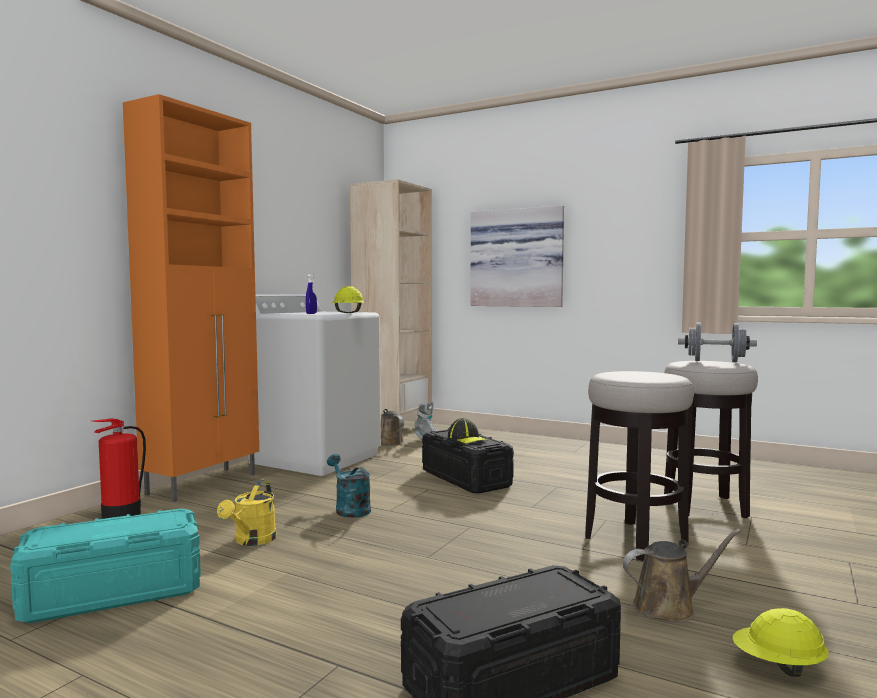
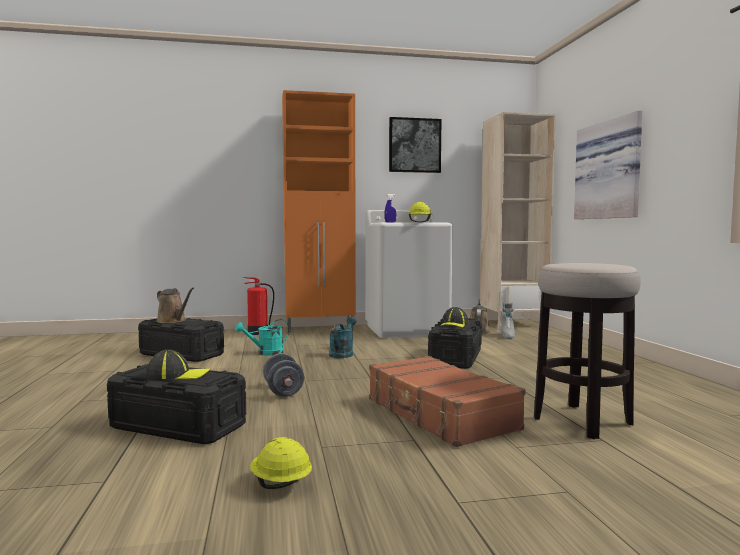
camera: 50 degrees right, 0 degrees up
(113, 592) = (181, 354): turquoise storage box -> black storage box
(252, 541) = (266, 353): yellow watering can -> turquoise watering can
(286, 205) = (414, 145): none -> picture
(520, 599) = (178, 375): none -> cap
(635, 540) = (439, 414): stool -> brown suitcase
(669, 607) = (331, 442): brown watering can -> brown watering can (173, 321)
(715, 361) = (597, 263): grey dumbbell -> grey dumbbell (283, 391)

